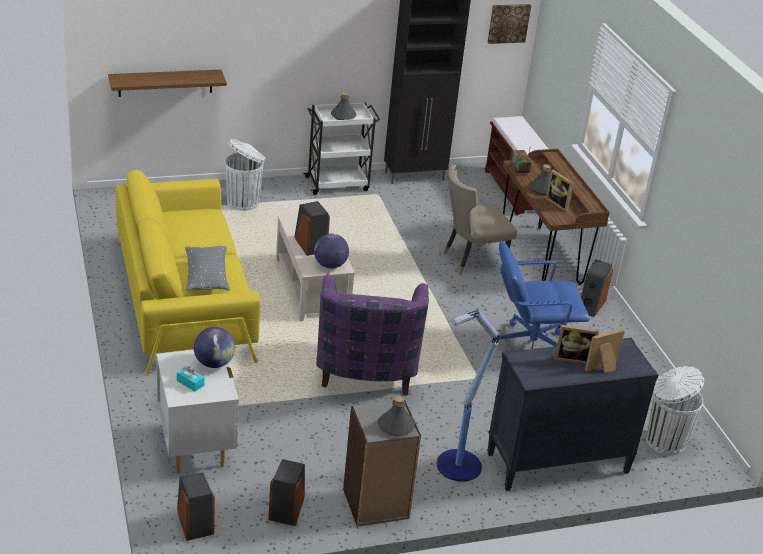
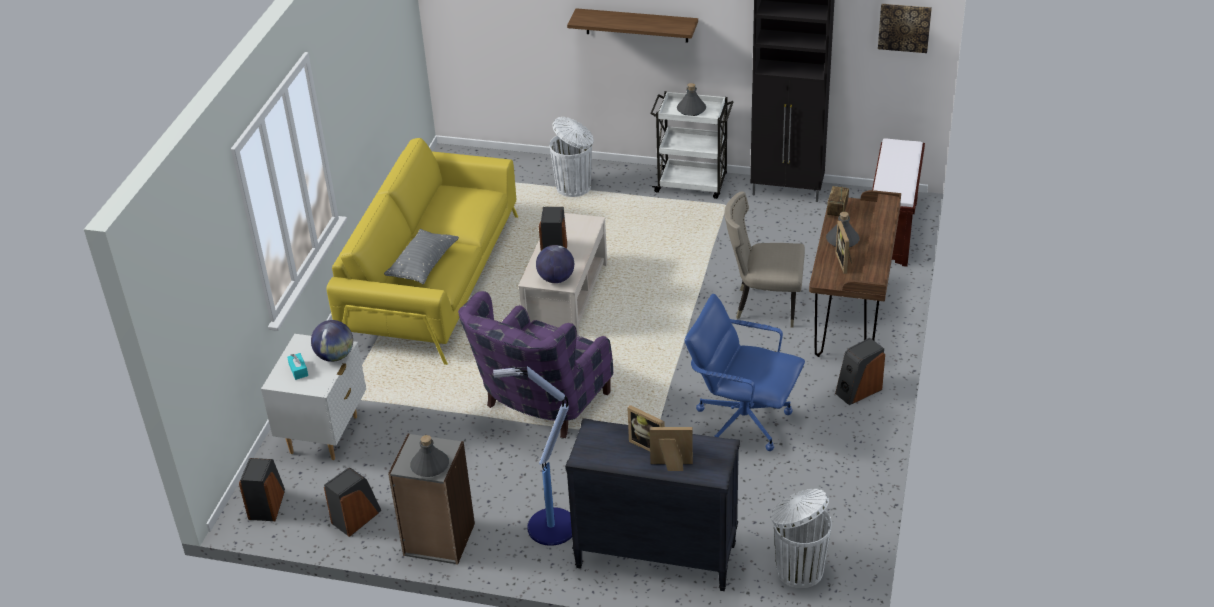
camera: 35 degrees right, 5 degrees up
(165, 83) = (505, 46): shelf -> shelf (636, 25)

